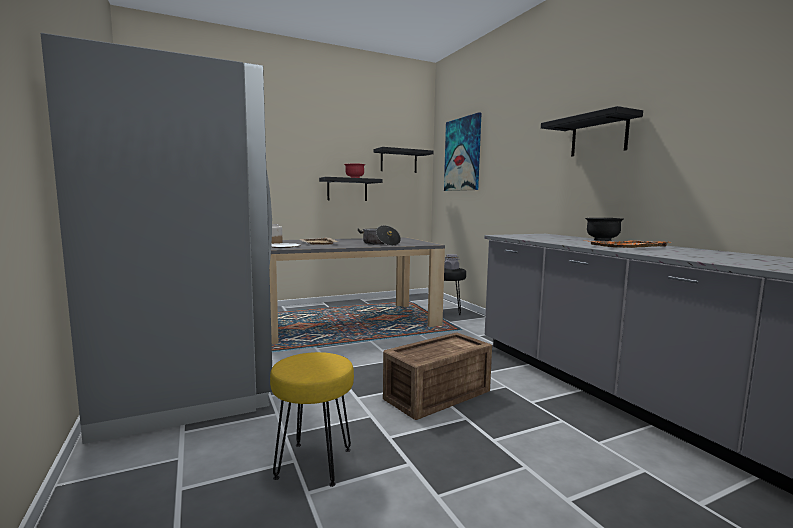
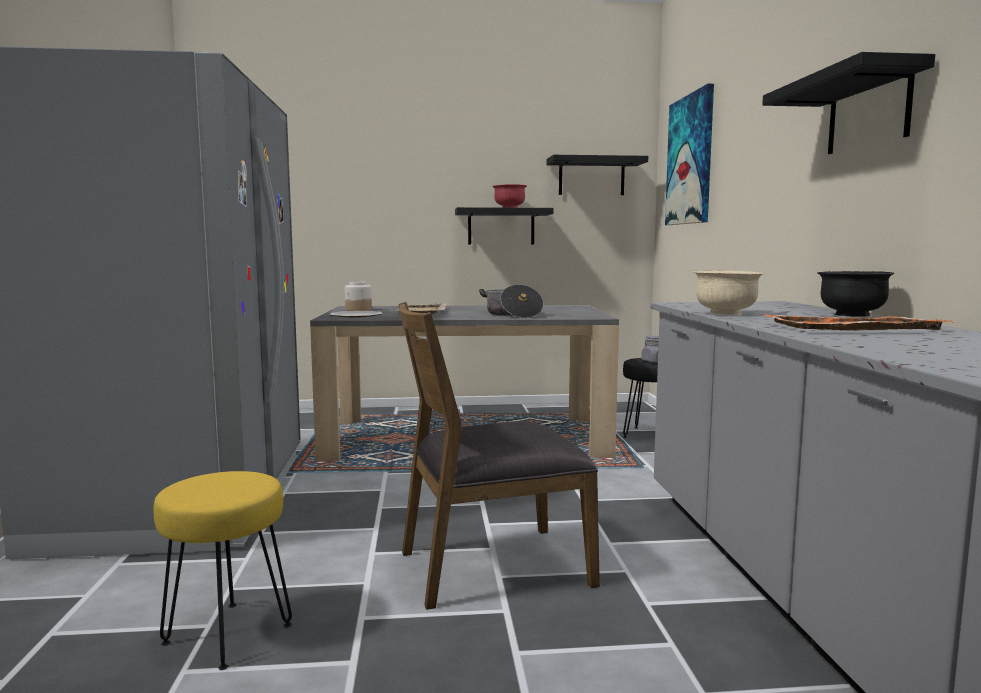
camera: 20 degrees right, 0 degrees up
(435, 395) = (492, 567): crate -> brown chair
(547, 240) = (726, 313): none -> beige bowl

